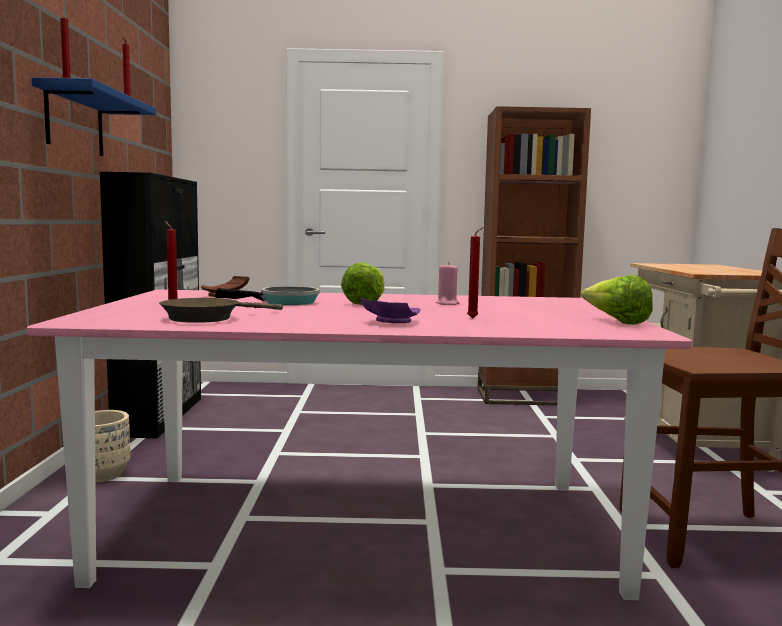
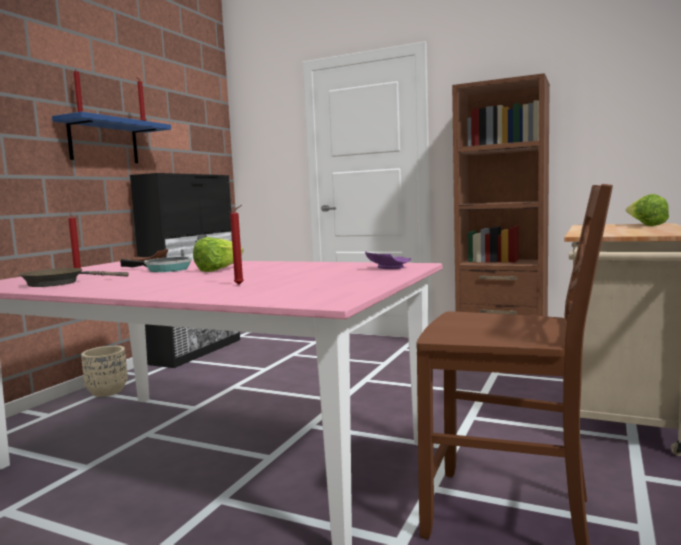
camera: 25 degrees right, 0 degrees up
(390, 322) = (162, 287): purple plate -> purple plate (387, 268)
(447, 303) = (281, 270): pink candle -> none
(616, 322) = (350, 289): lettuce -> lettuce (645, 225)

